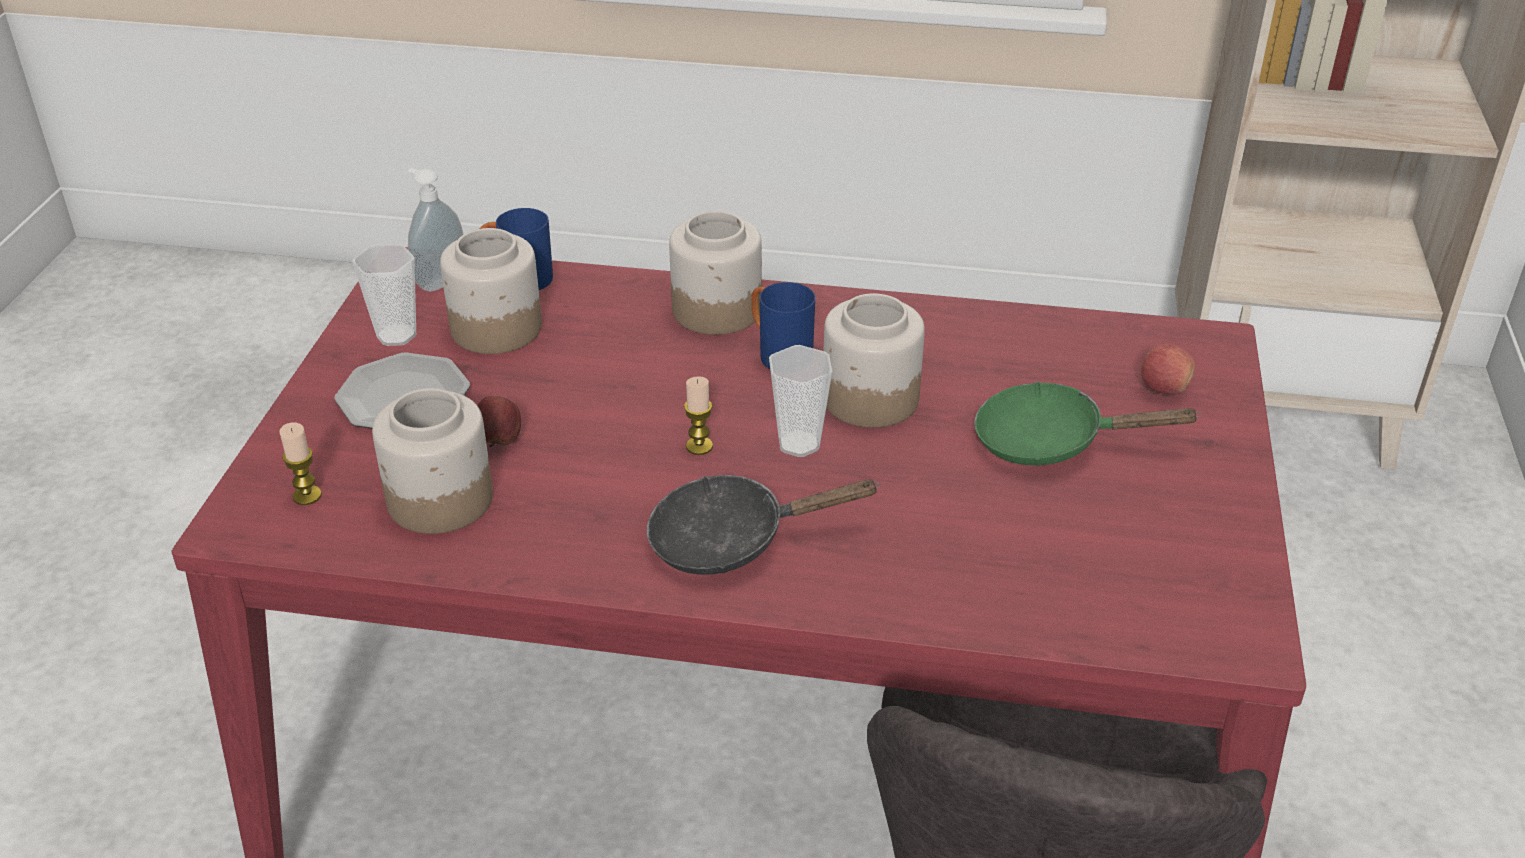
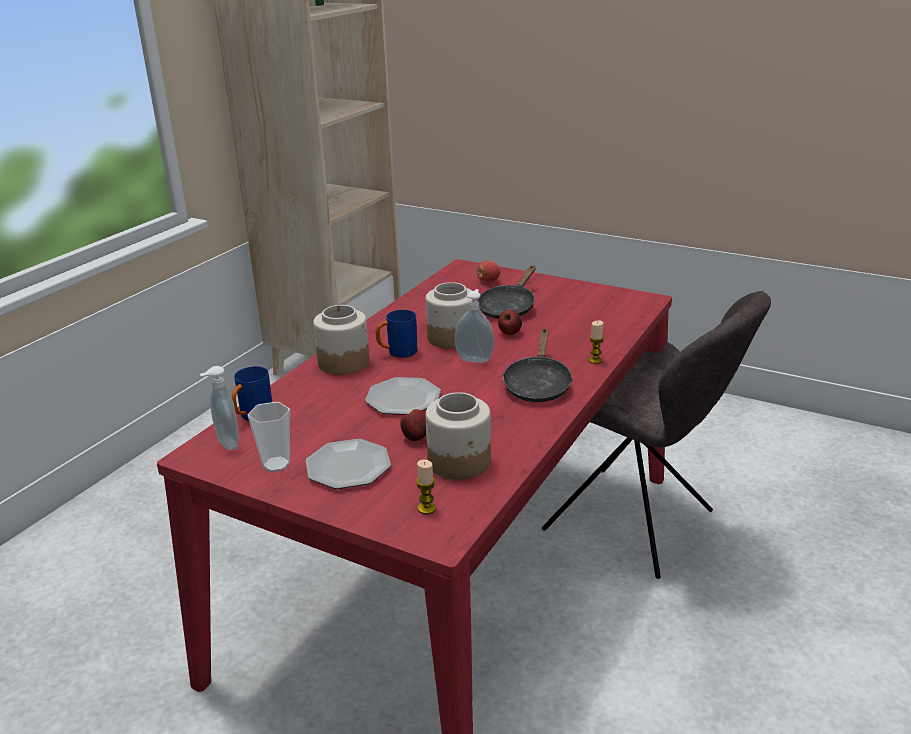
camera: 70 degrees left, 10 degrees down
(495, 329) = (301, 429): jar -> none
(618, 399) = (403, 399): none -> plate
(699, 446) = (460, 383): candle -> candle (595, 360)
(799, 444) = (475, 359): cup -> soap dispenser
(931, 464) = (509, 333): none -> apple
(1051, 441) = (509, 307): green frying pan -> black frying pan

